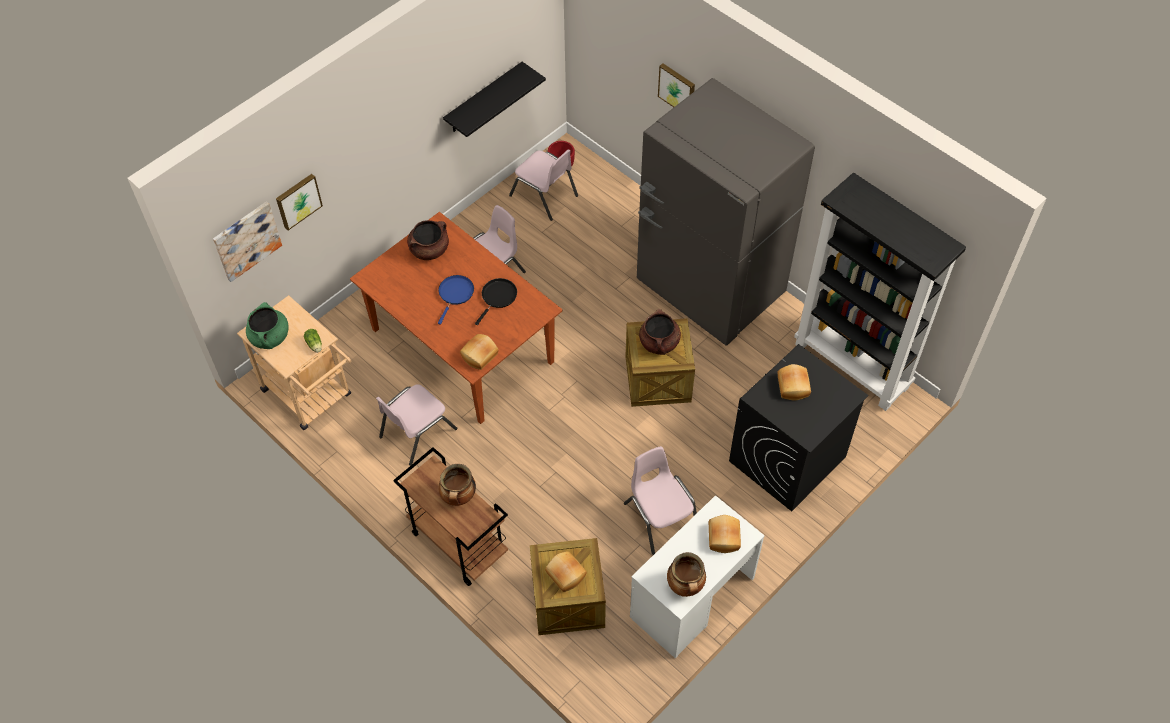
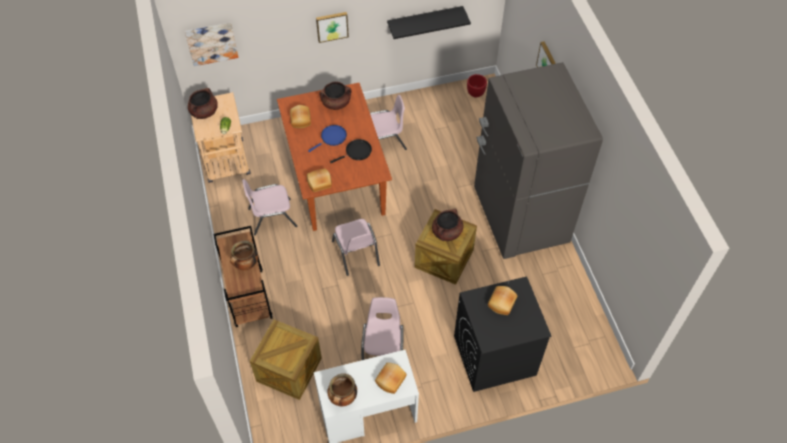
camera: 30 degrees right, 0 degrees up
(270, 337) = (204, 112): green cooking pot -> brown cooking pot
(298, 200) = (256, 32): picture -> picture (332, 26)
(544, 196) = (452, 107): pink chair -> pink chair (356, 253)
(565, 575) = (281, 350): bread -> bread (300, 120)
(853, 365) = (584, 316): black bookcase -> none

